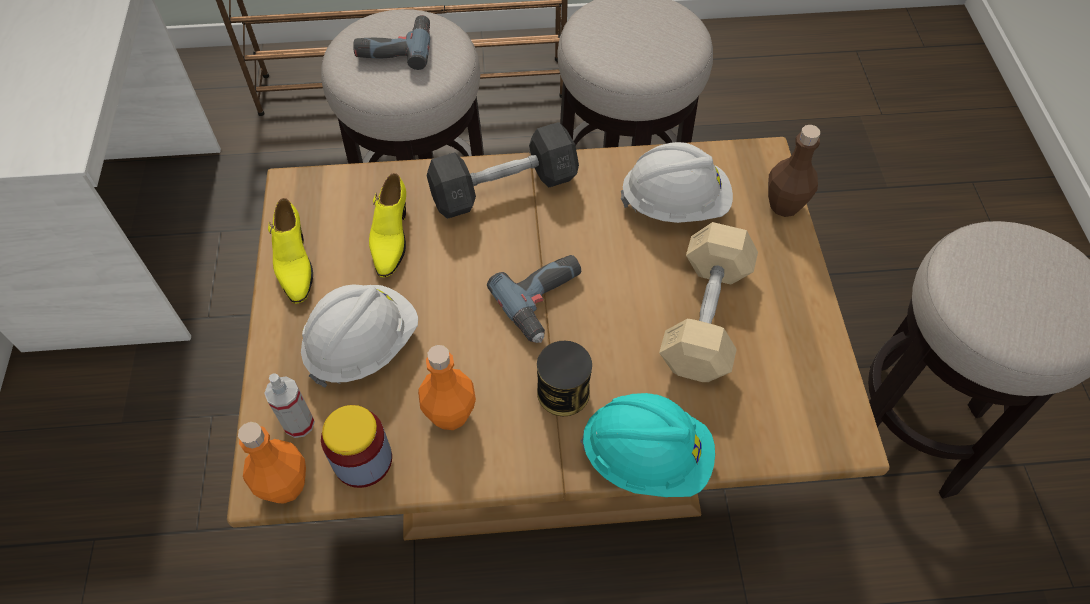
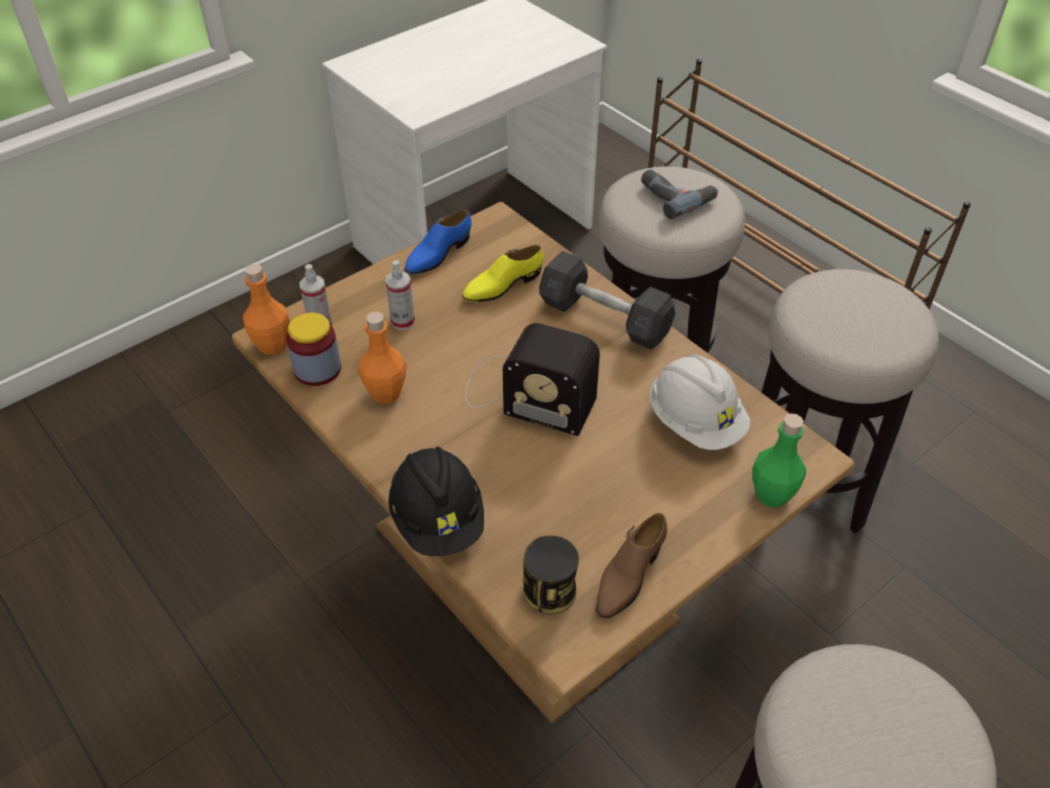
camera: 55 degrees right, 10 degrees down
(293, 262) = (438, 254): yellow shoe -> blue shoe
(363, 346) = (402, 321): white hard hat -> spray bottle
(546, 301) = (525, 394): power drill -> radio
(563, 392) = (454, 443): can -> can (549, 591)
(646, 457) = (438, 519): turquoise hard hat -> black hard hat
(705, 316) = (600, 495): beige dumbbell -> none
(784, 205) = (771, 495): brown bottle -> green bottle
(802, 349) = (628, 575): none -> brown shoe

